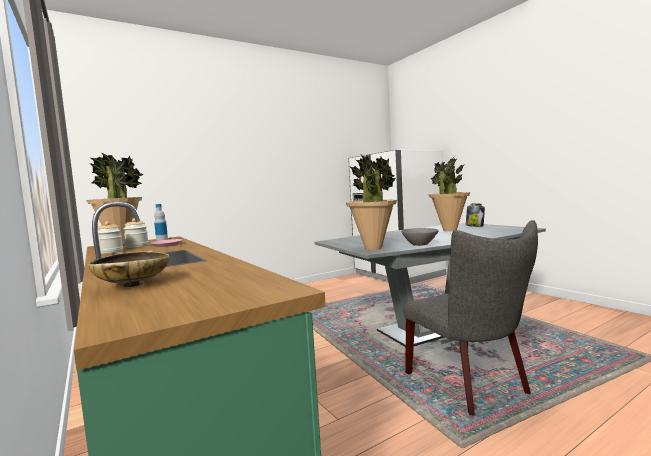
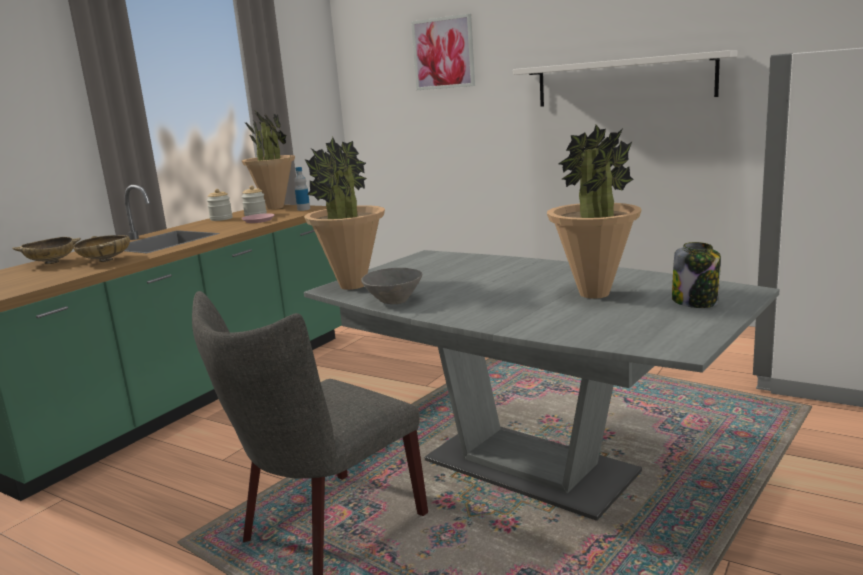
camera: 65 degrees right, 10 degrees up
(168, 140) = (443, 53): none -> picture
(201, 268) = (105, 260): none -> beige bowl
(283, 165) = (623, 81): none -> white shelf

